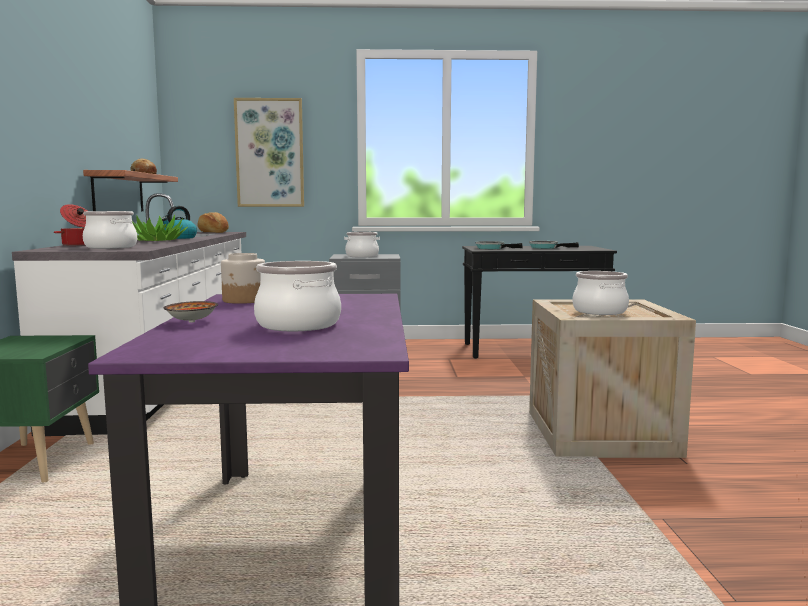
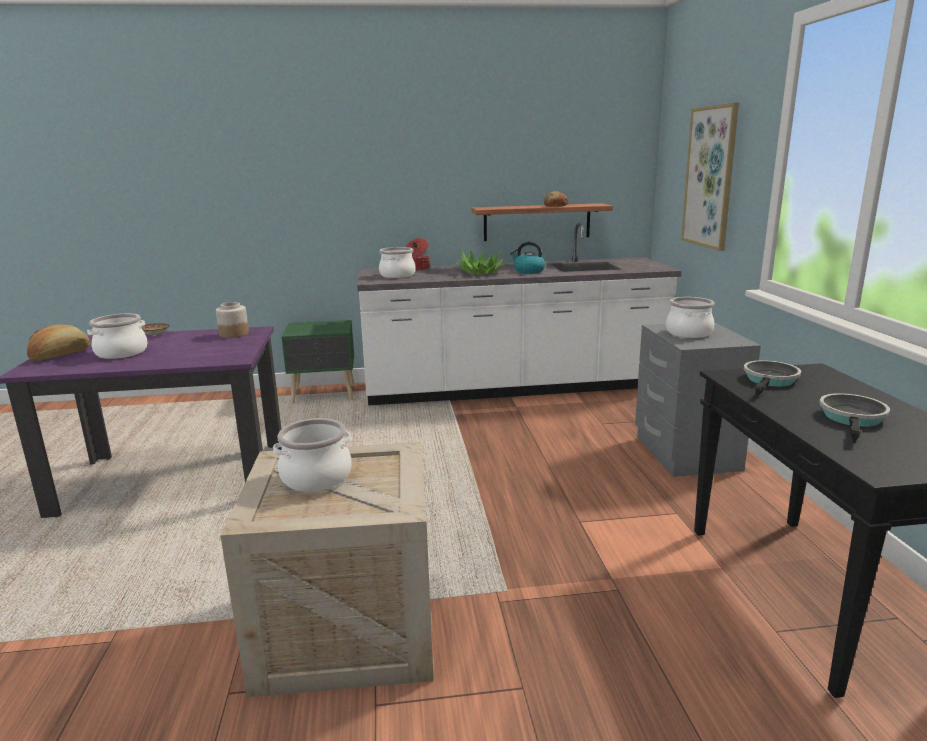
camera: 85 degrees right, 10 degrees up
(213, 232) = (647, 266): bread -> bread (60, 355)

